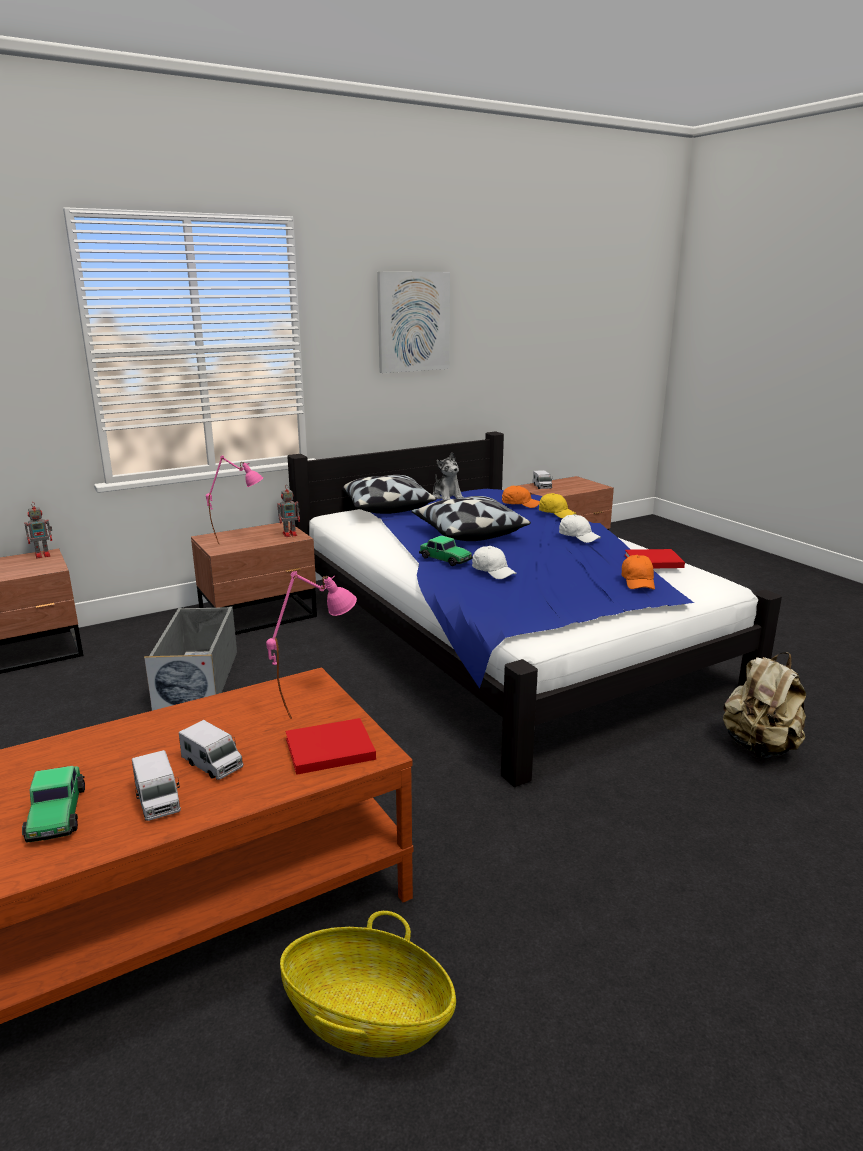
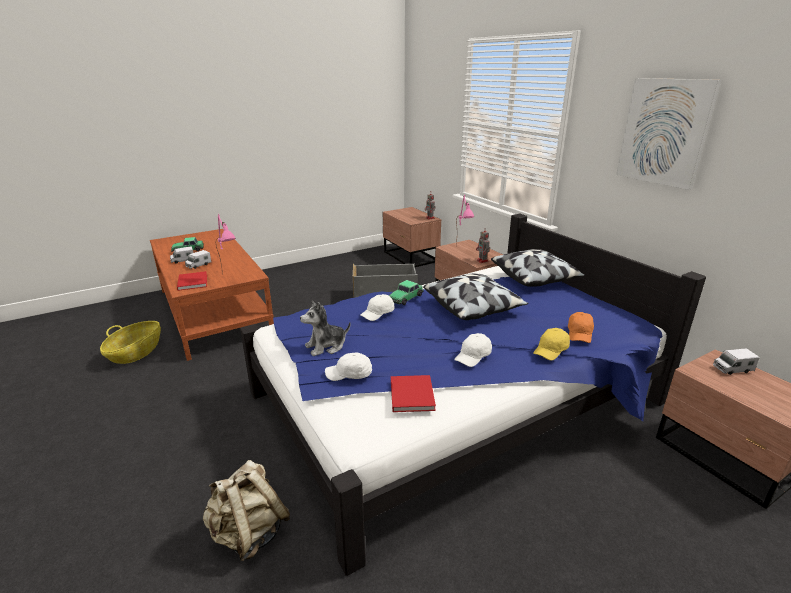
camera: 90 degrees right, 5 degrees up
(447, 497) = (588, 301): plush toy -> plush toy (326, 346)
(638, 582) = (349, 374): orange cap -> white cap

